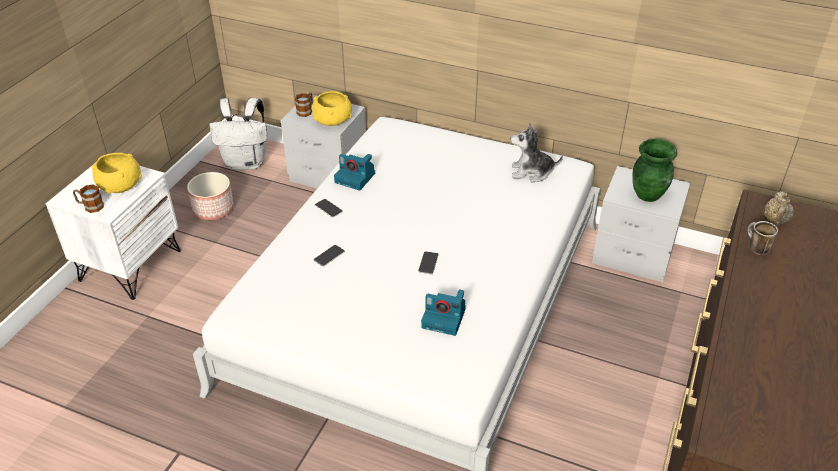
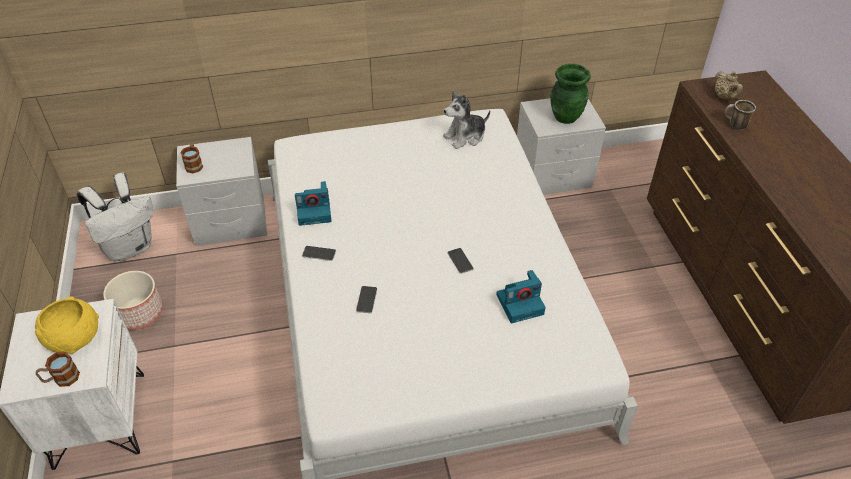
camera: 35 degrees left, 5 degrees up
(332, 120) = (232, 163): yellow bowl -> none

